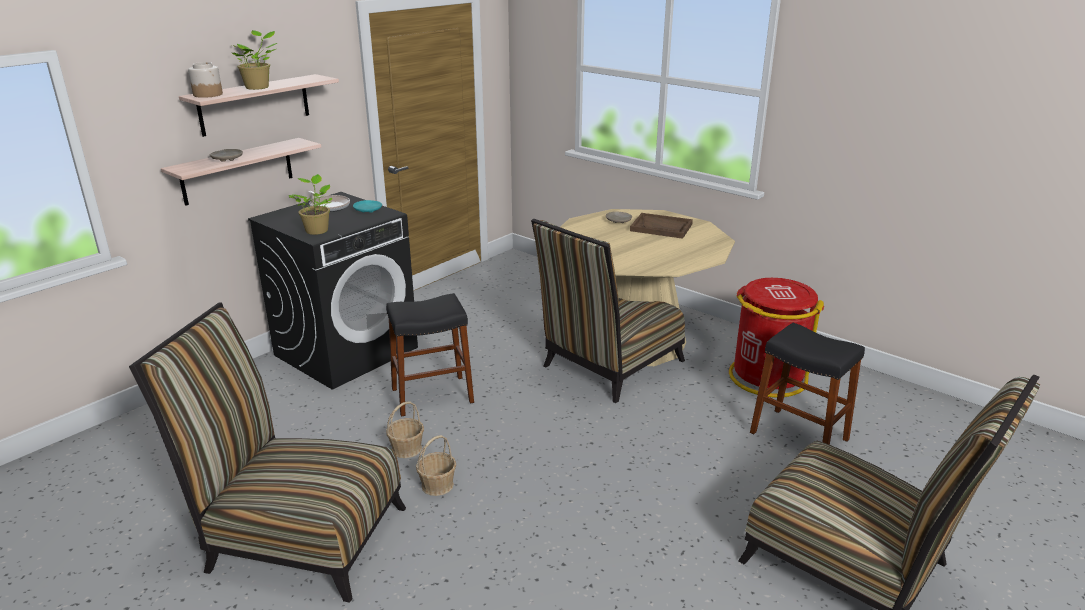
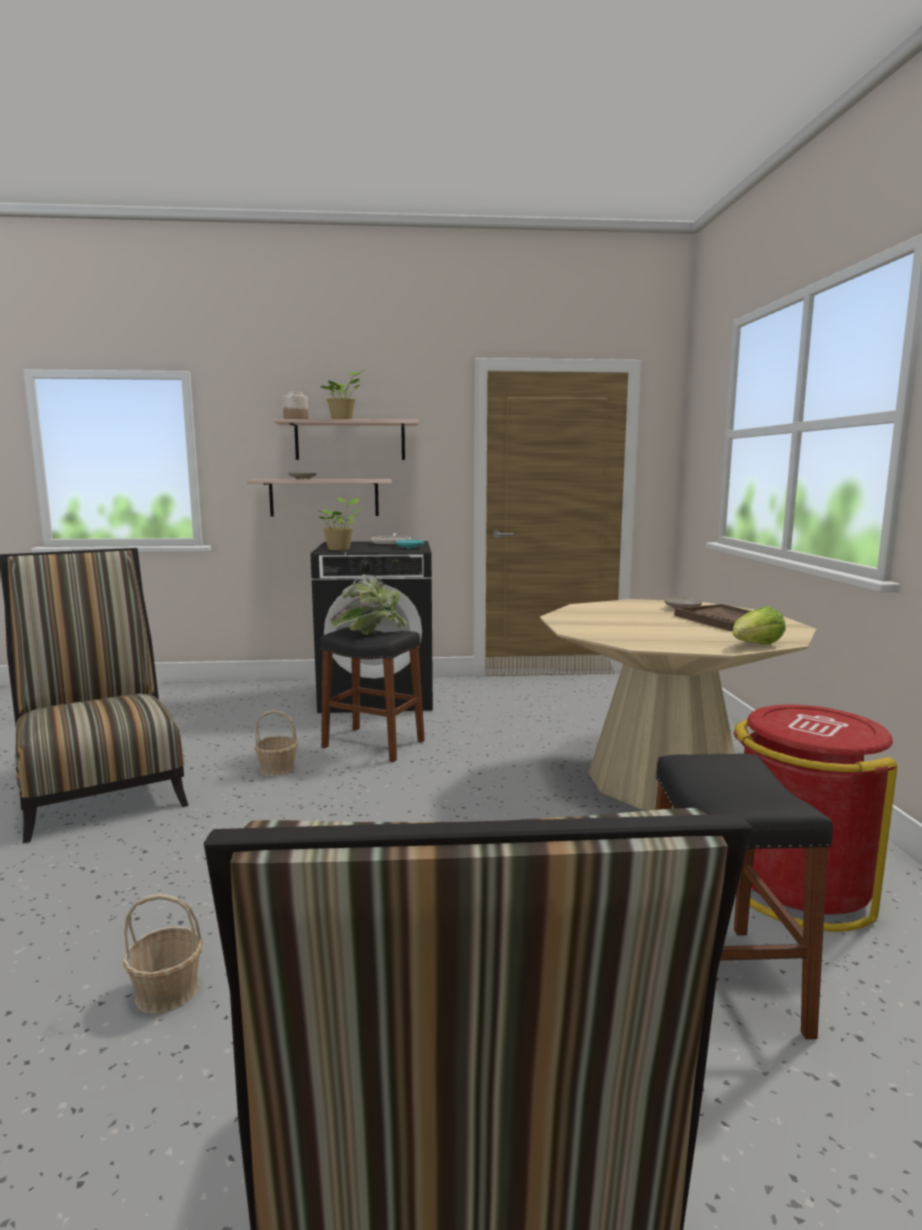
camera: 45 degrees right, 15 degrees down
(424, 306) = (371, 632): none -> potted plant
(437, 485) = (240, 803): basket -> basket (167, 992)
(607, 367) = (581, 788): chair -> none
(717, 249) = (755, 645): none -> lettuce

